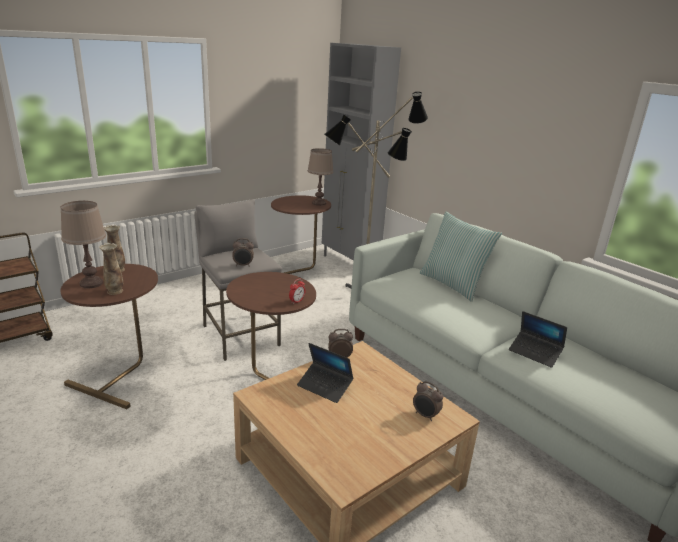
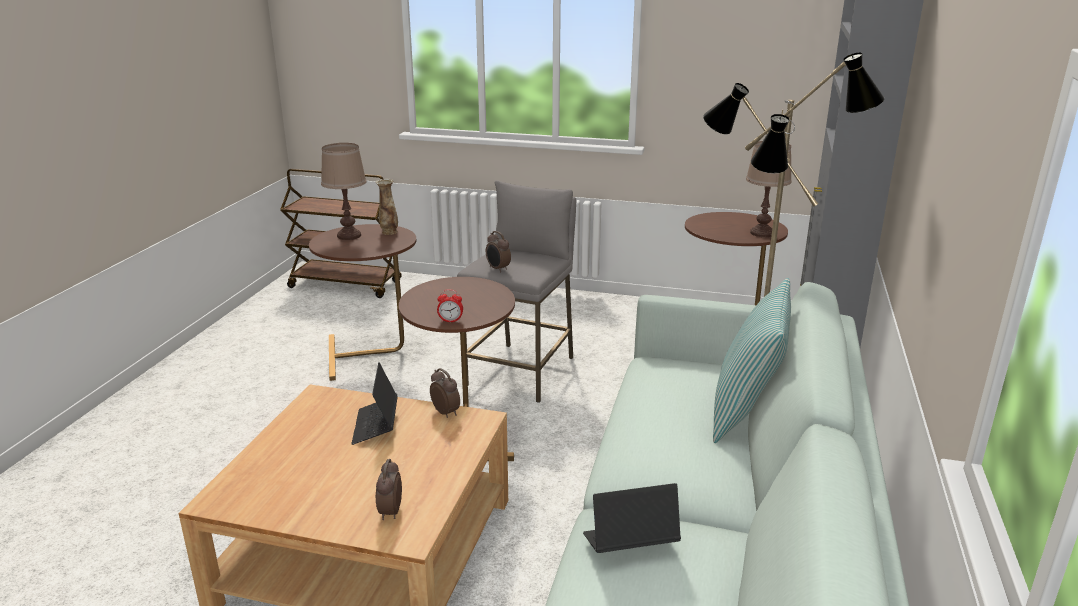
camera: 55 degrees right, 0 degrees up
(115, 291) = (347, 248): vase -> none
(535, 353) = (629, 544): laptop -> laptop turned 75 degrees clockwise

